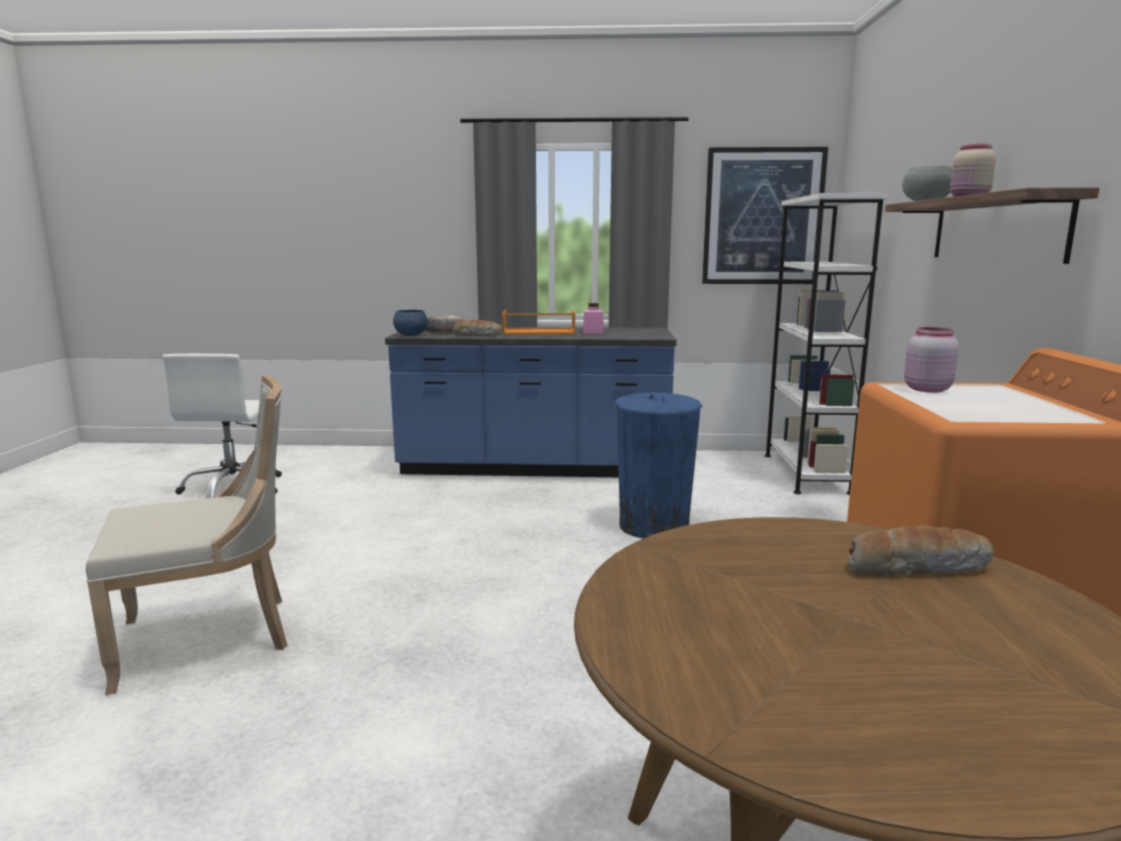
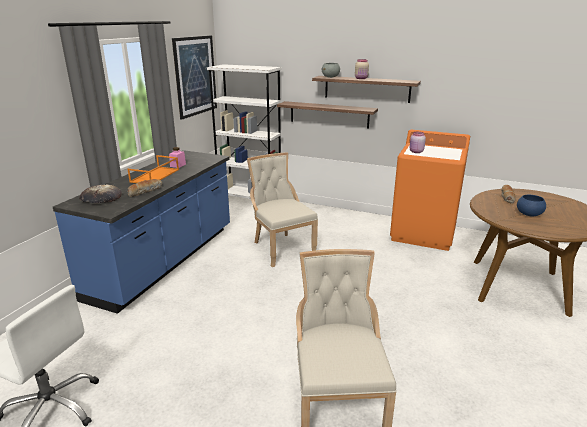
camera: 70 degrees left, 10 degrees up
(410, 335) = (113, 209): blue bowl -> blue bowl (529, 214)
(654, 526) = (281, 248): blue trash can -> beige chair
(935, 301) = (329, 114): none -> shelf

